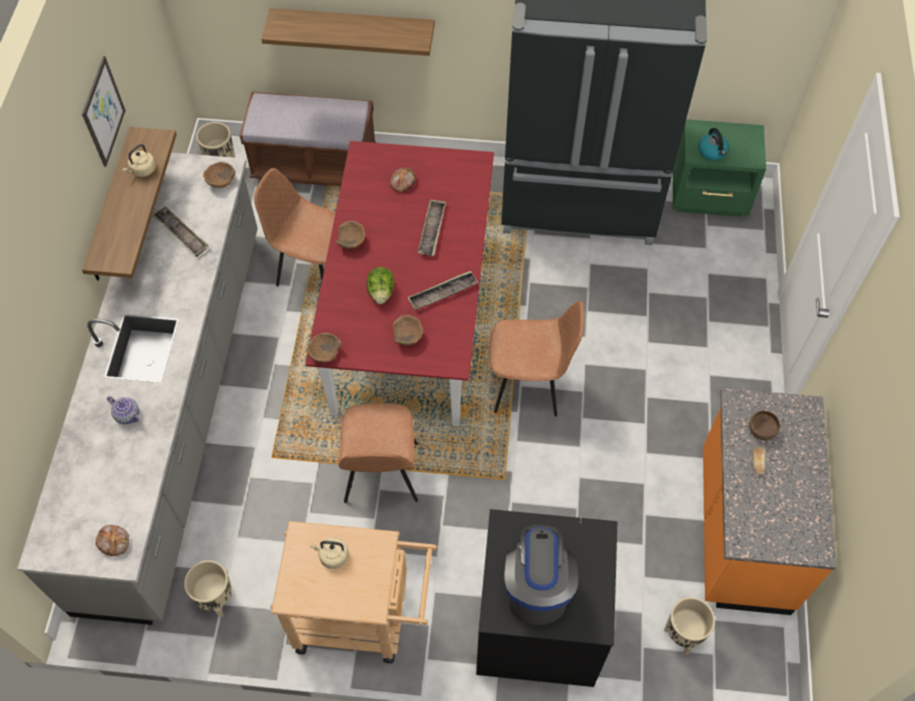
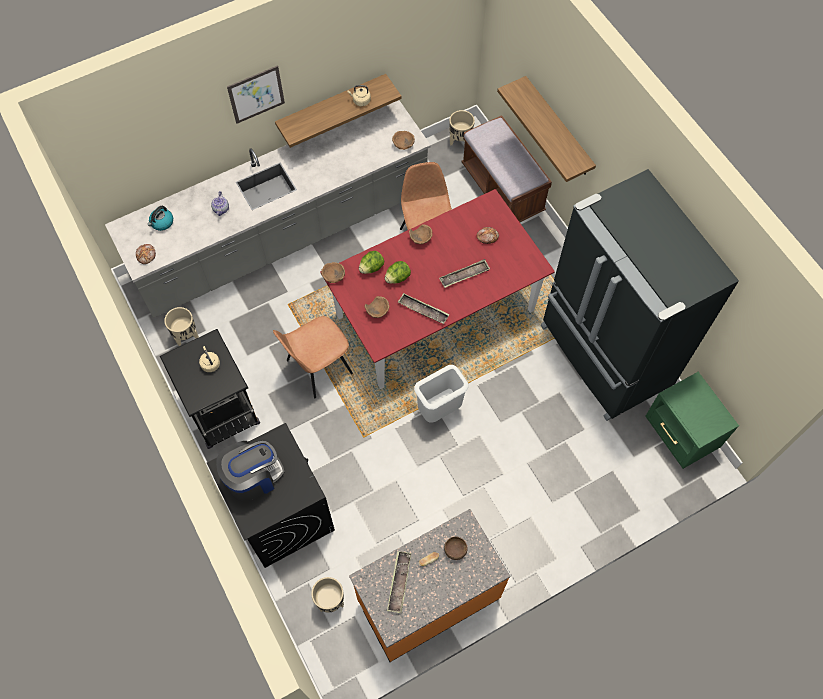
camera: 55 degrees right, 5 degrees up
(103, 112) = (361, 53): picture -> picture (256, 94)
(181, 234) = (352, 151): tray -> tray (399, 582)
(346, 310) = (371, 267): none -> lettuce
(362, 617) = (224, 416): beige cart -> black cart
(529, 384) = (439, 410): brown chair -> white trash can
(712, 152) = (683, 405): kettle -> kettle (162, 223)

